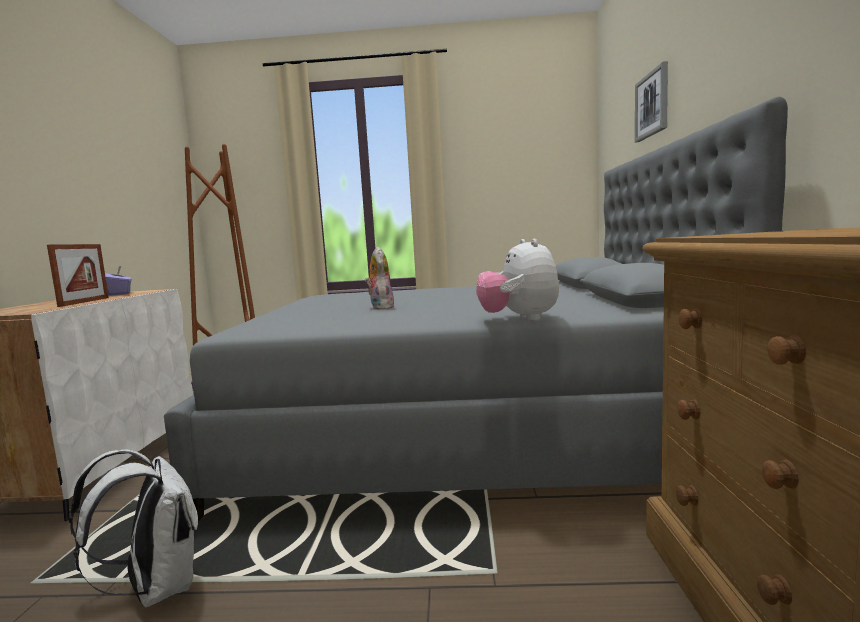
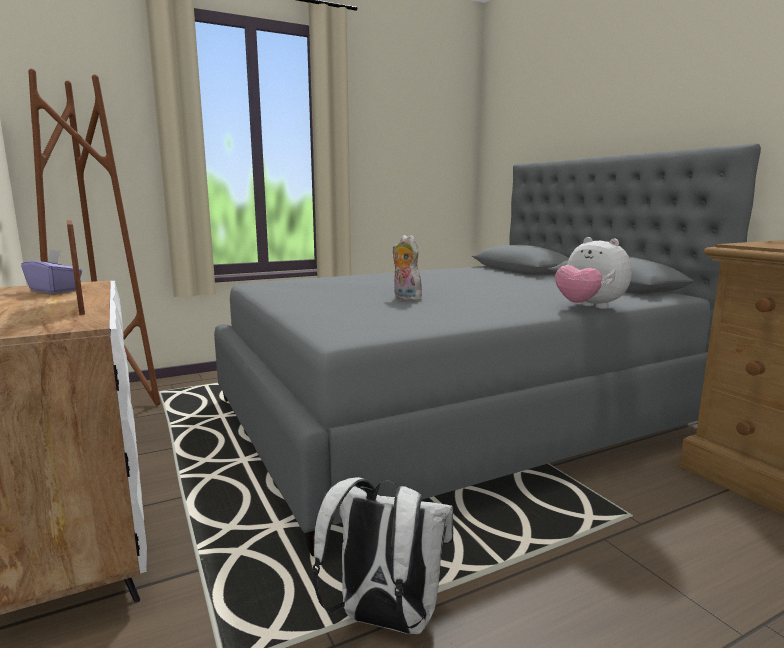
camera: 30 degrees left, 5 degrees up
(652, 104) = (575, 113): picture -> none

